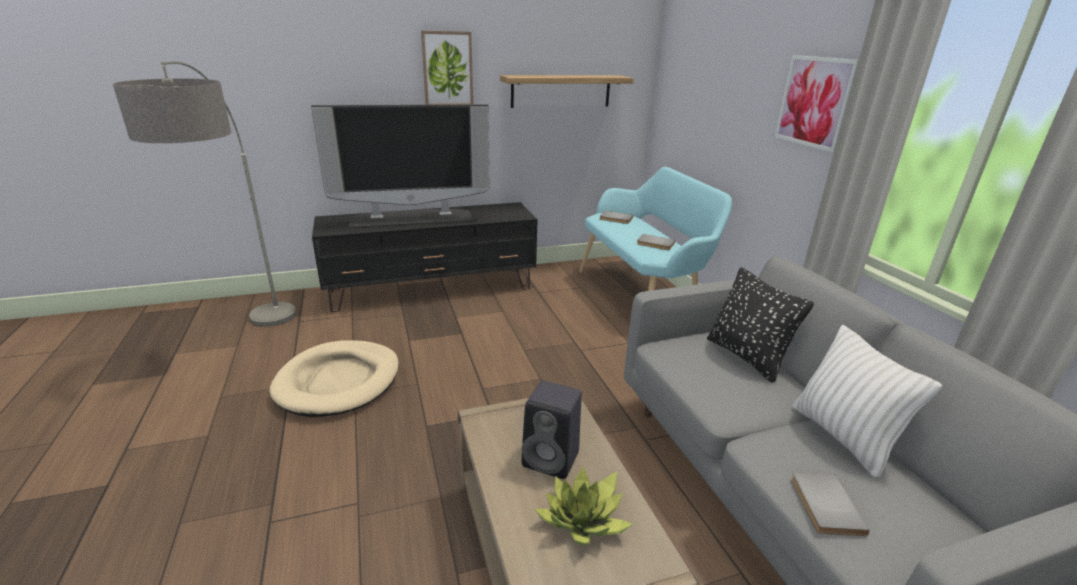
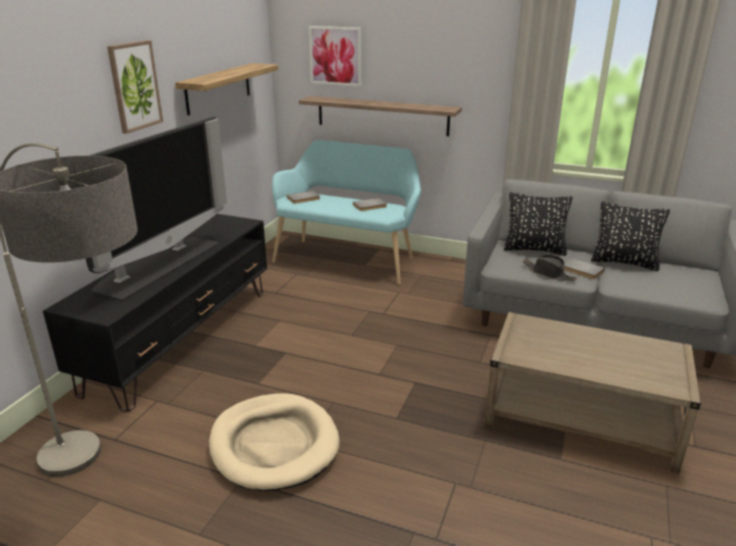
camera: 50 degrees left, 0 degrees up
(552, 459) = (573, 345): black speaker -> none
(584, 520) = (630, 356): potted plant -> none
(701, 385) = (548, 273): none -> black hat
(719, 150) = (382, 115): none -> shelf
(815, 102) = (475, 68): picture -> picture (335, 56)
(823, 505) = (667, 291): grey book -> grey book (581, 270)
(842, 437) = (624, 263): white pillow -> black pillow

